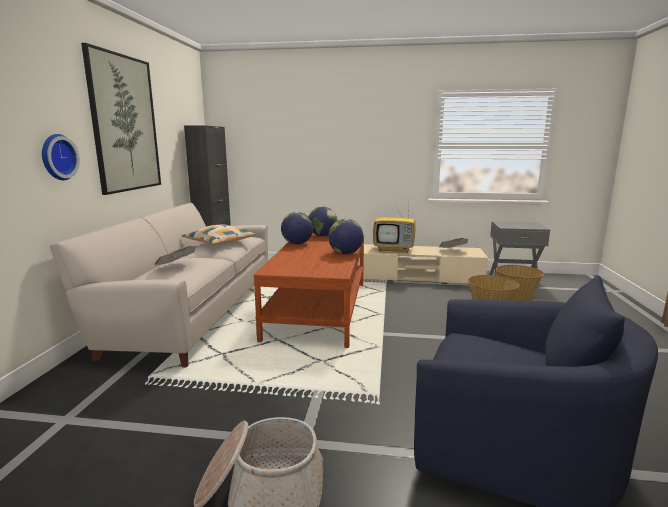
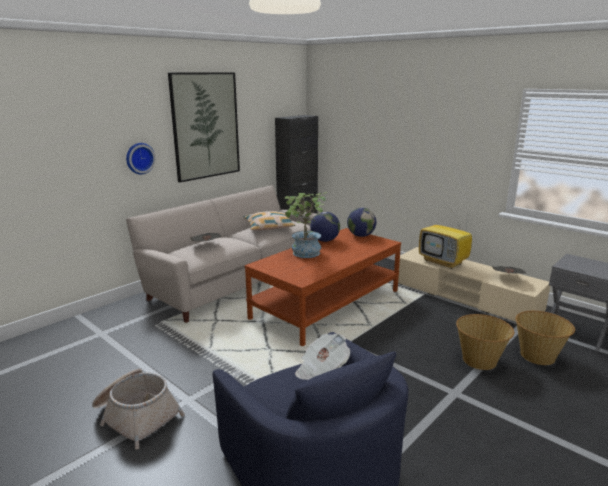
camera: 35 degrees right, 5 degrees up
(299, 255) = (304, 254): none -> potted plant
(345, 253) = (344, 261): globe -> none
(479, 335) = (321, 370): none -> newspaper

